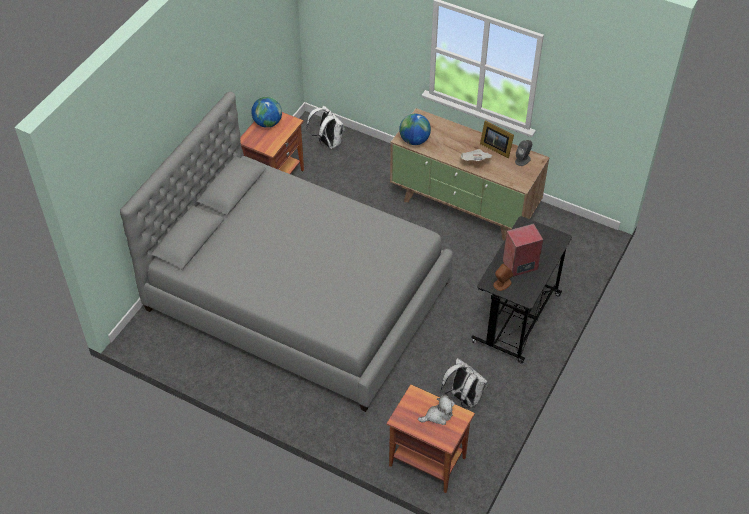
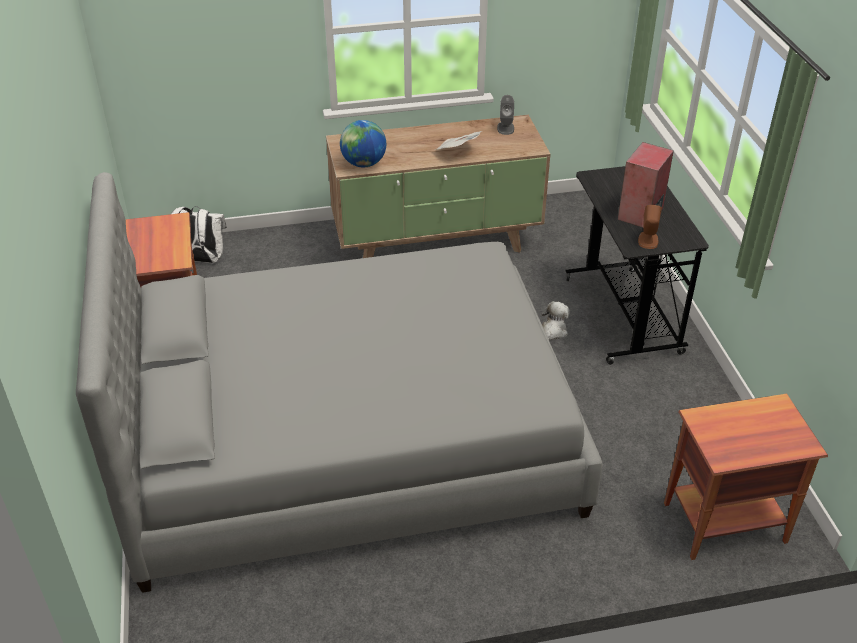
camera: 40 degrees left, 10 degrees down
(267, 123) = (142, 236): globe -> none
(438, 415) = (756, 423): plush toy -> plush toy (552, 332)
(463, 398) = (672, 426): white backpack -> none
(495, 147) = (462, 130): picture frame -> none

